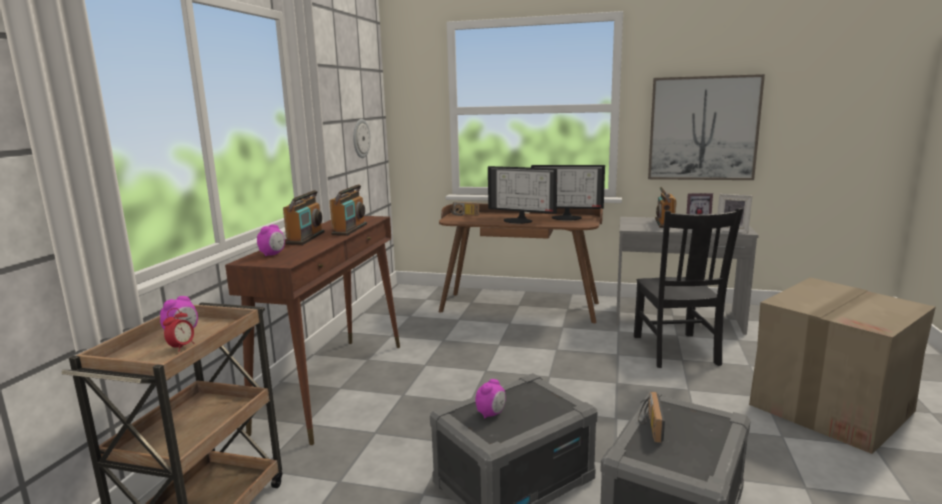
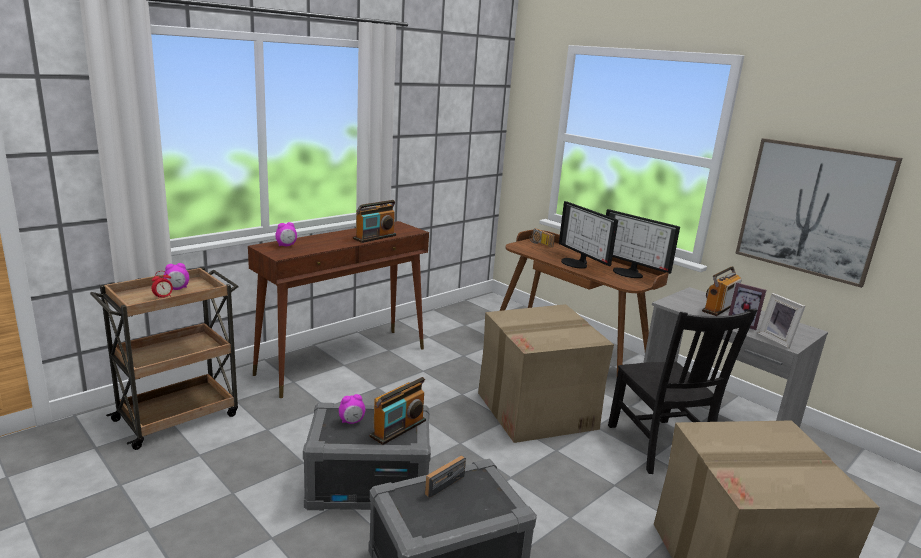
camera: 30 degrees right, 5 degrees up
(306, 238) = (332, 237): radio -> radio (398, 429)
(360, 138) = (460, 151): wall clock -> none
(561, 359) = (537, 410): none -> cardboard box
(676, 351) = (659, 447): black chair -> black chair turned 45 degrees counterclockwise

